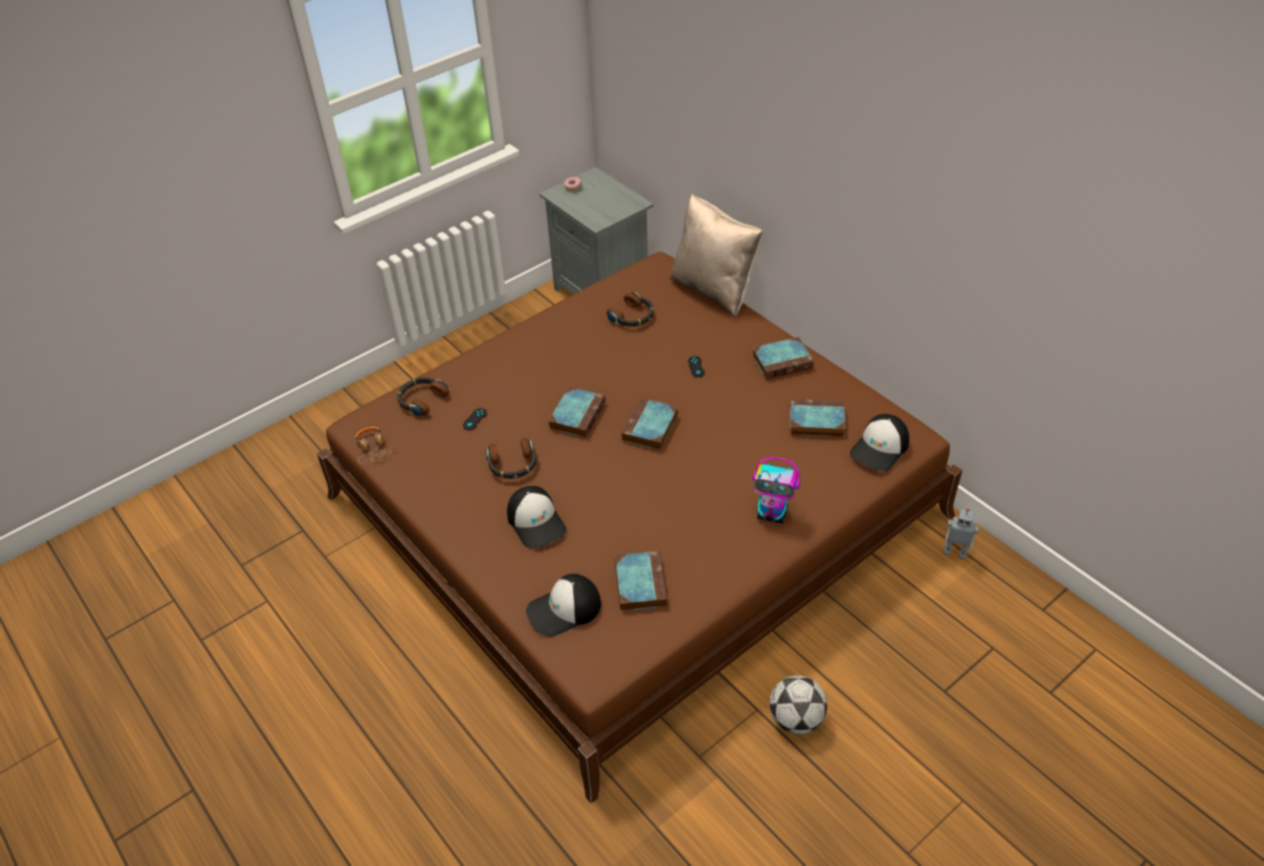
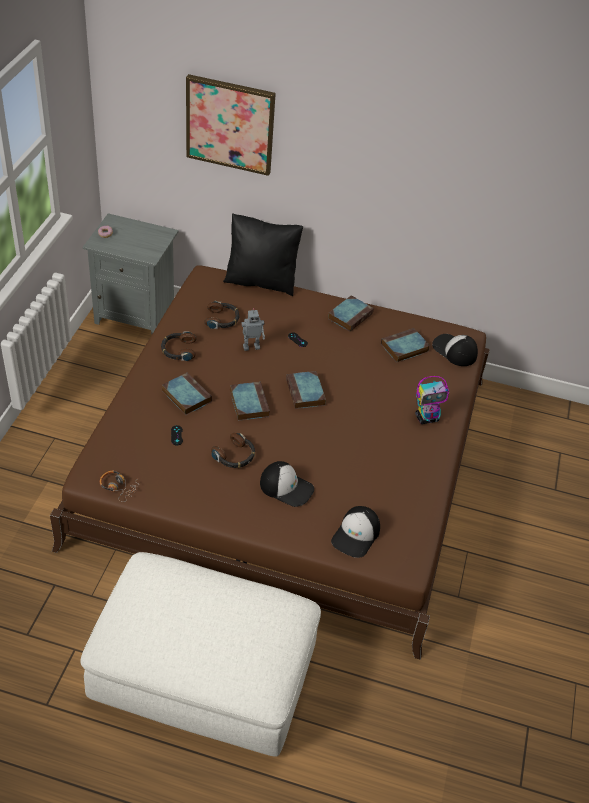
camera: 40 degrees left, 0 degrees up
(359, 687) = (204, 671): none -> white ottoman
(421, 399) = (122, 437): headphones -> headphones (178, 350)
(639, 583) = (387, 496): book -> book (185, 396)
(701, 79) = (230, 124): none -> picture
(714, 289) = (261, 281): beige pillow -> black pillow
(796, 719) = (492, 546): football -> none
(880, 448) = (454, 351): cap -> cap turned 135 degrees clockwise
(955, 552) = (499, 405): toy robot -> toy robot (251, 346)

